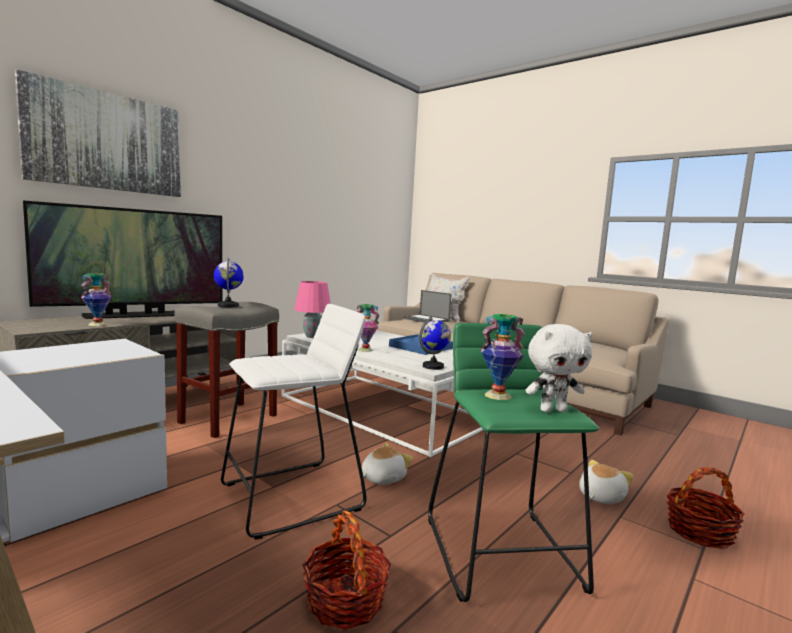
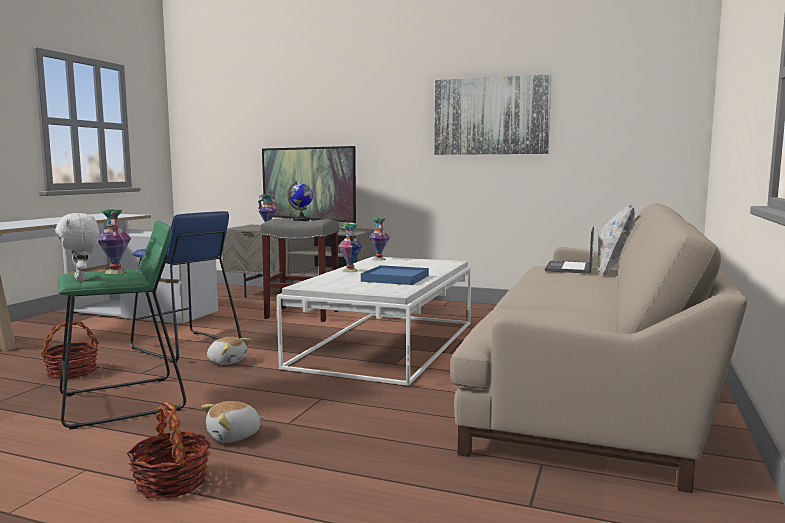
camera: 70 degrees right, 0 degrees up
(107, 141) = (311, 99): picture -> picture (491, 116)
(292, 497) = (185, 346): white stool -> blue stool
(311, 337) = (378, 259): pink table lamp -> vase
(433, 366) = (312, 285): globe -> none
(600, 496) = (234, 436): plush toy -> plush toy turned 120 degrees clockwise

